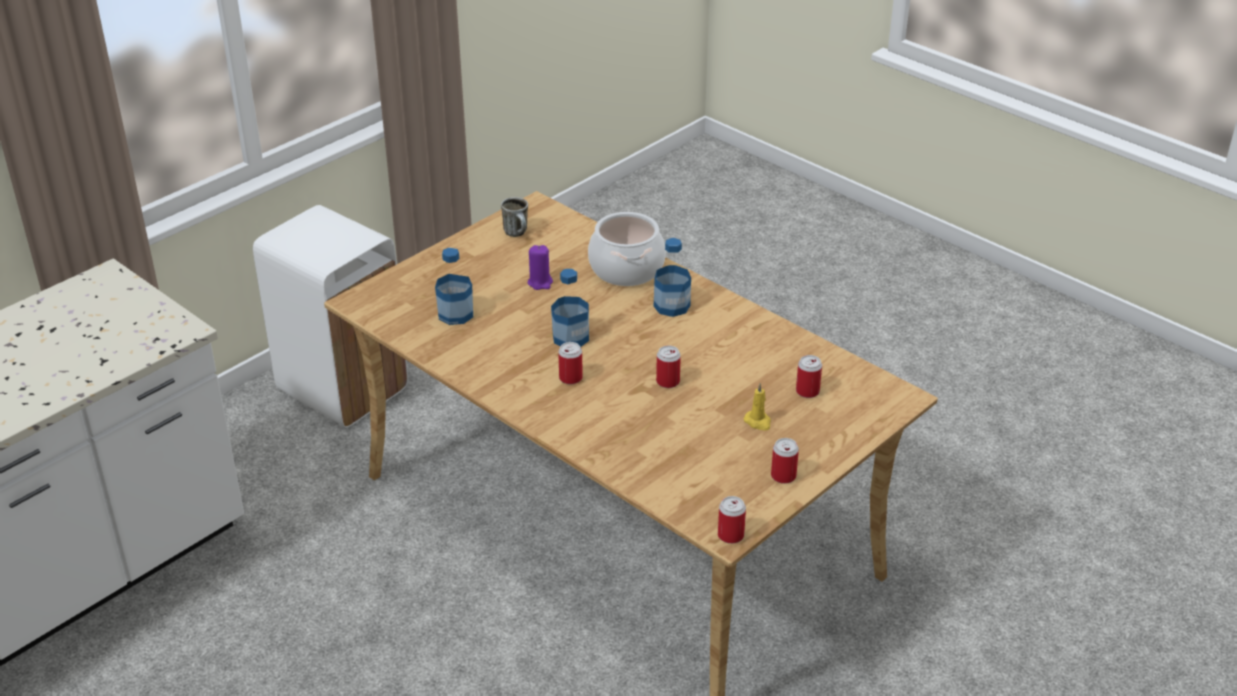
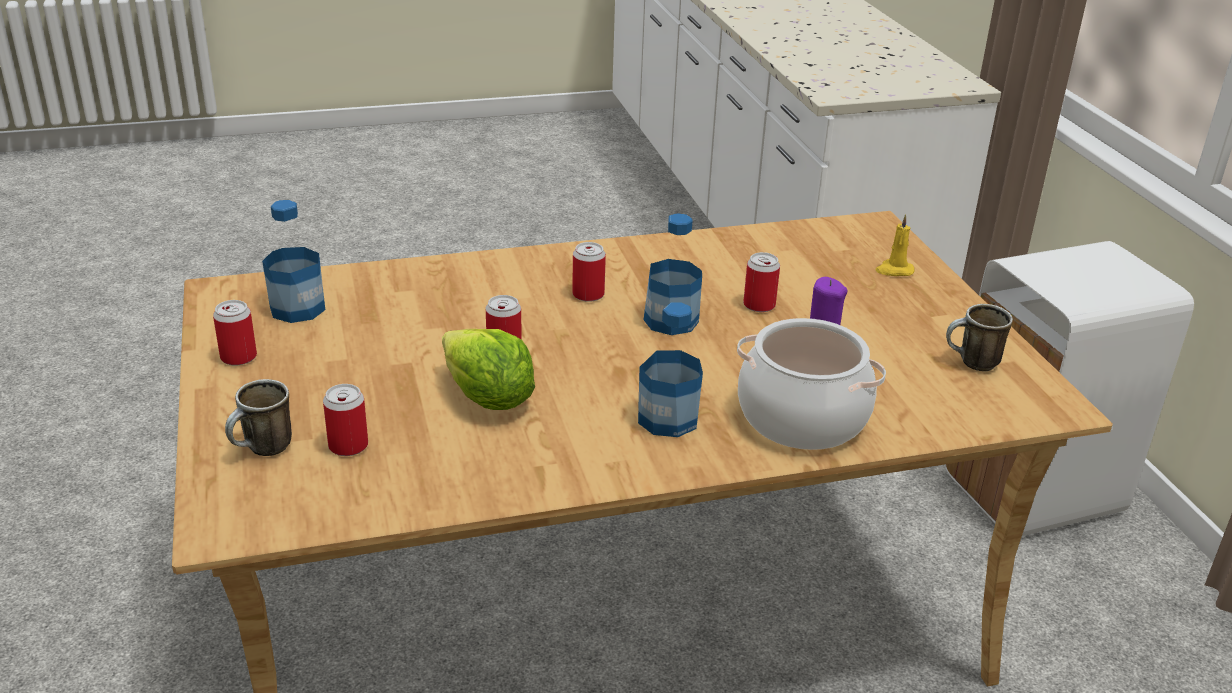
camera: 120 degrees right, 5 degrees down
(455, 314) = (795, 268): bottle -> bottle (297, 308)
(718, 367) = (487, 399): none -> lettuce
(730, 535) = (214, 291): can -> can (759, 305)
(758, 422) = (347, 381): yellow candle -> yellow candle (894, 270)
(843, 416) = (264, 450): none -> mug

